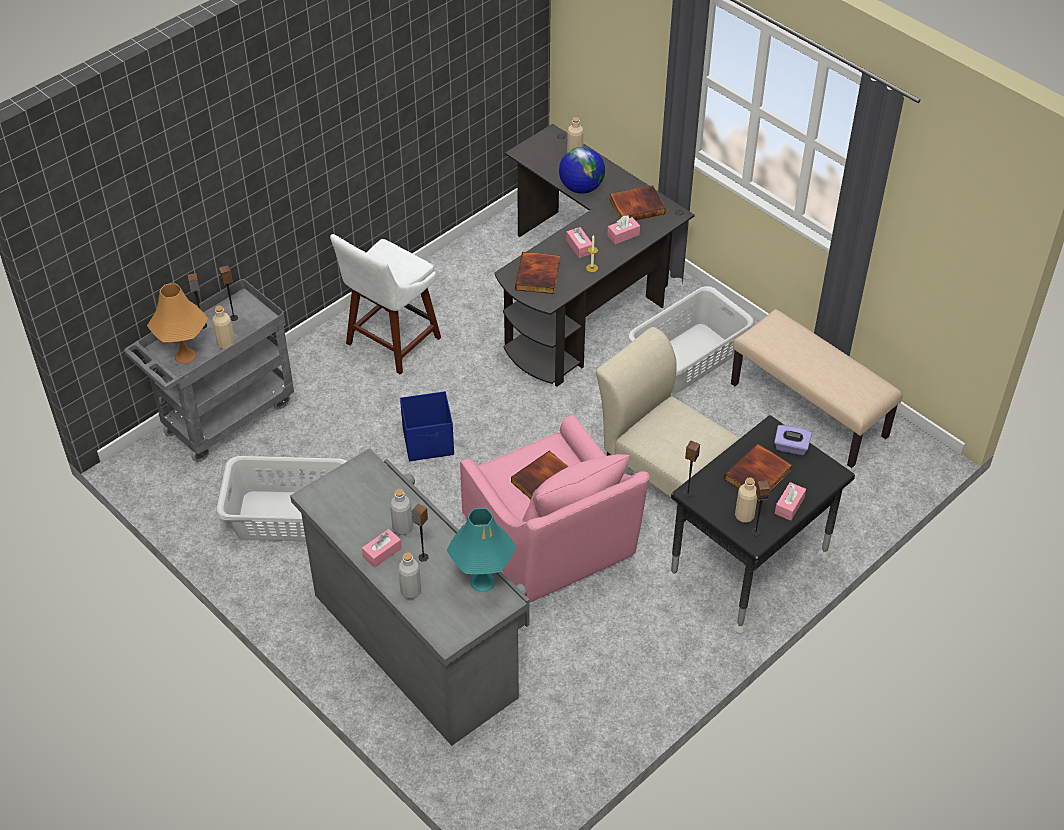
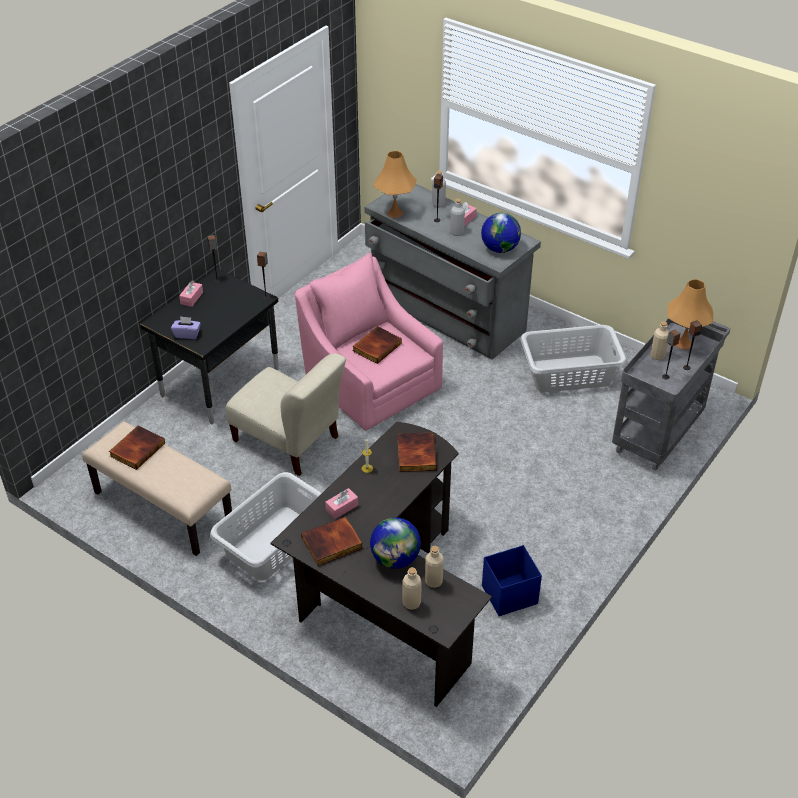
camera: 170 degrees right, 5 degrees down
(353, 489) = (499, 248): none -> globe
(390, 343) = (555, 520): white chair -> none
(429, 442) = (486, 438): blue storage box -> blue storage box (508, 595)
(483, 581) = (394, 213): turquoise table lamp -> orange table lamp
(579, 247) = (383, 488): pink tissue box -> none
(744, 516) = (224, 289): beige bottle -> beige bottle (433, 581)
(758, 476) = (213, 313): book -> book (137, 449)

